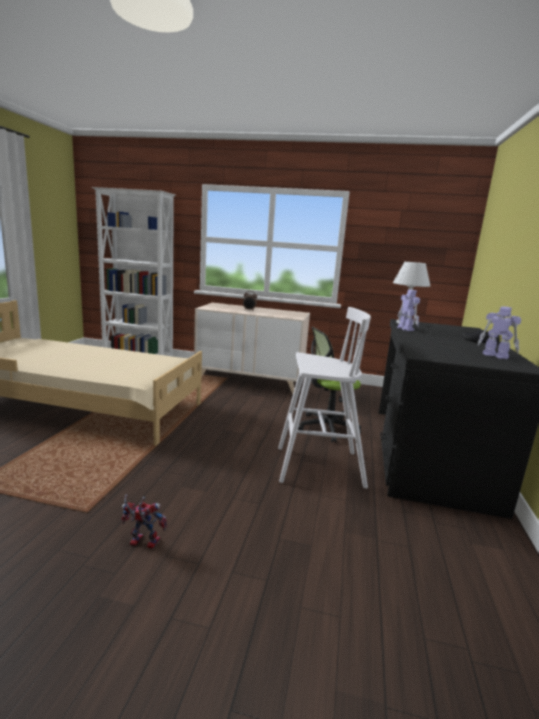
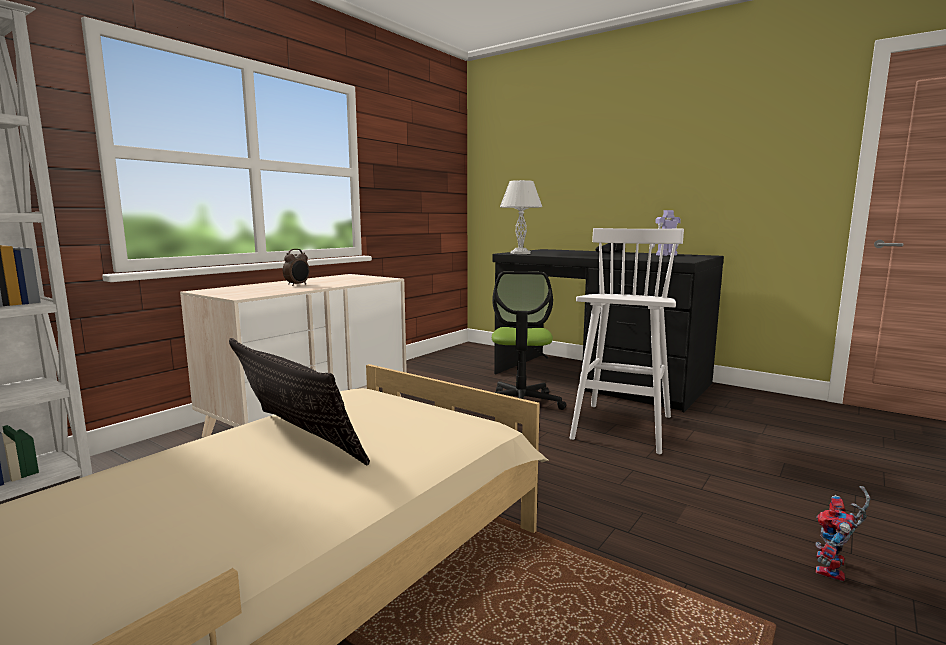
camera: 65 degrees left, 5 degrees down
(119, 358) = (297, 439): none -> pillow
(405, 328) = (552, 255): toy robot -> none

